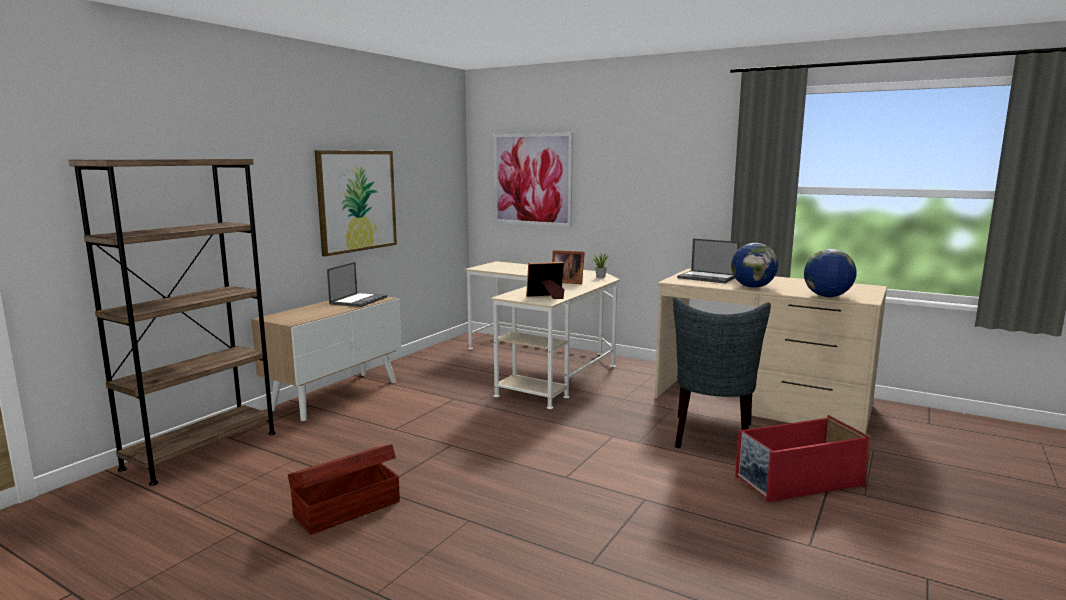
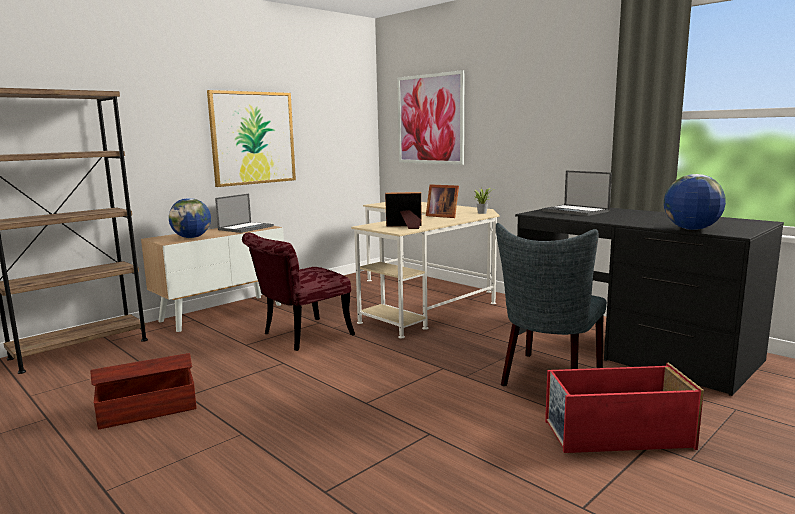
camera: 15 degrees right, 0 degrees up
(445, 415) = (299, 336): none -> red chair
(752, 287) = (614, 219): globe -> globe (192, 237)
(762, 401) = (631, 347): beige desk -> black desk

